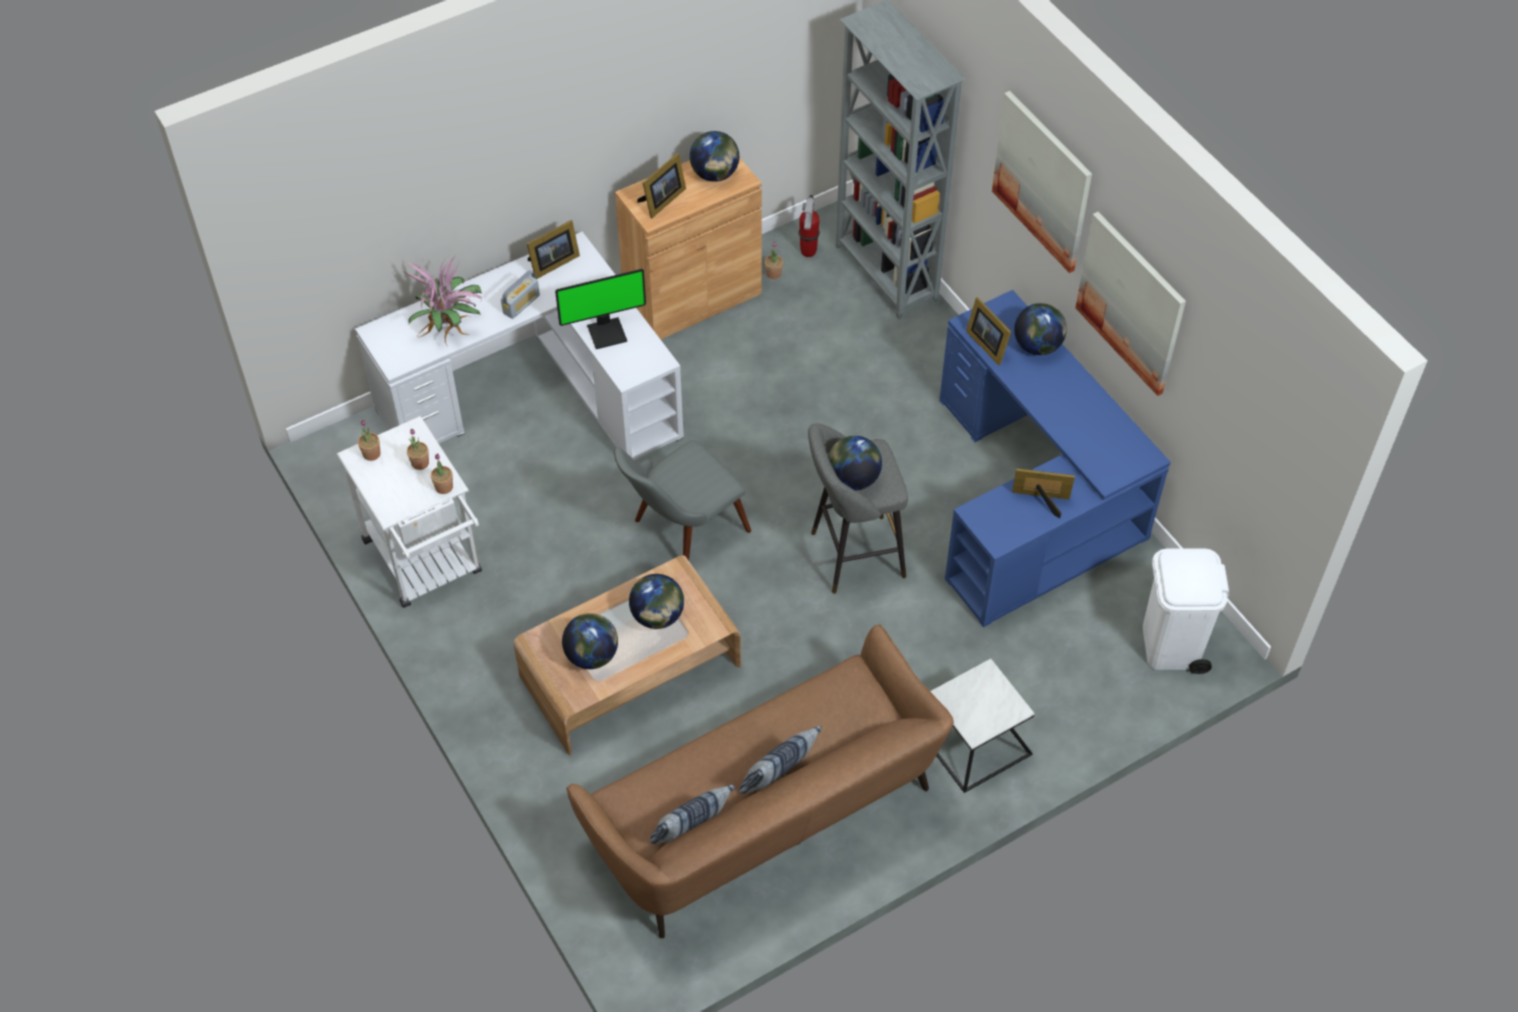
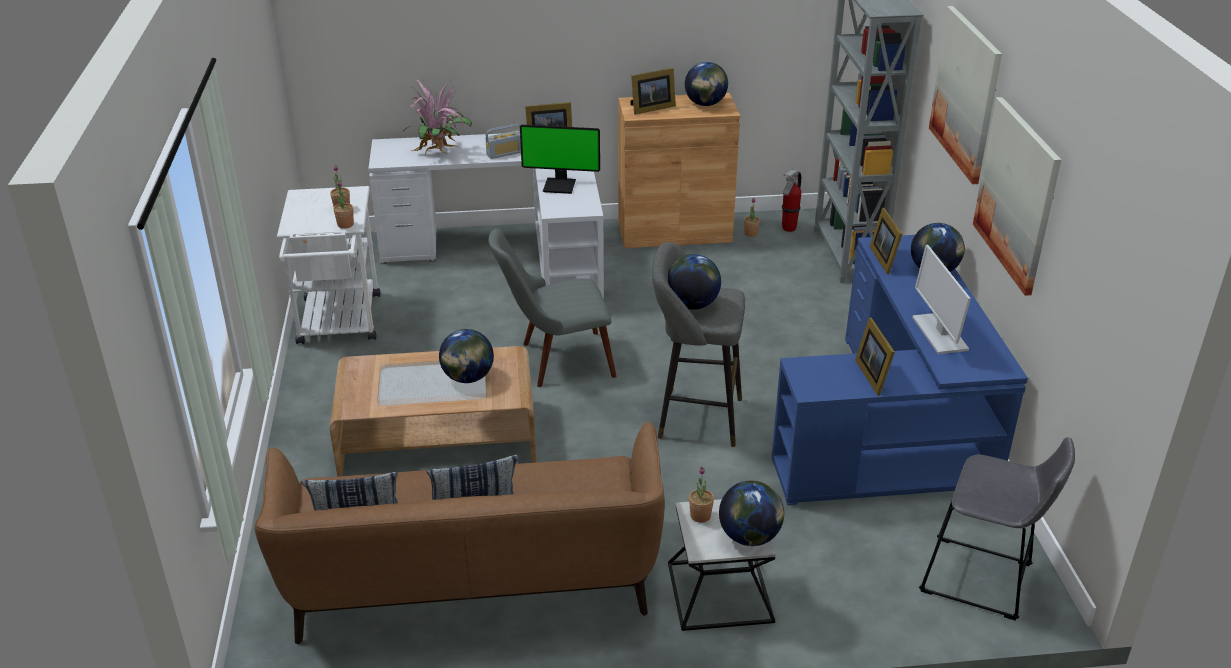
camera: 25 degrees right, 20 degrees down
(371, 454) = (312, 196): potted plant -> potted plant (700, 515)
(592, 655) = (390, 386): globe -> globe (750, 536)
(1042, 501) = (874, 375): picture frame -> picture frame turned 135 degrees counterclockwise
(1077, 432) = (939, 333): none -> monitor
(1171, 646) = (982, 581): white trash can -> grey stool

